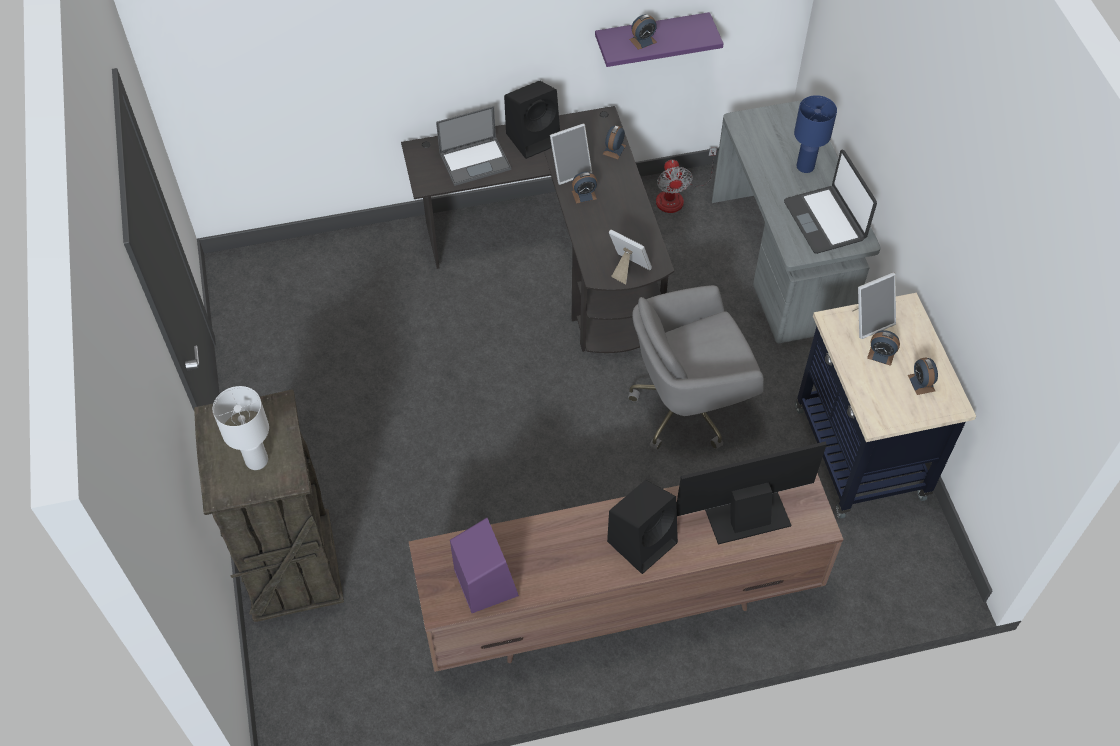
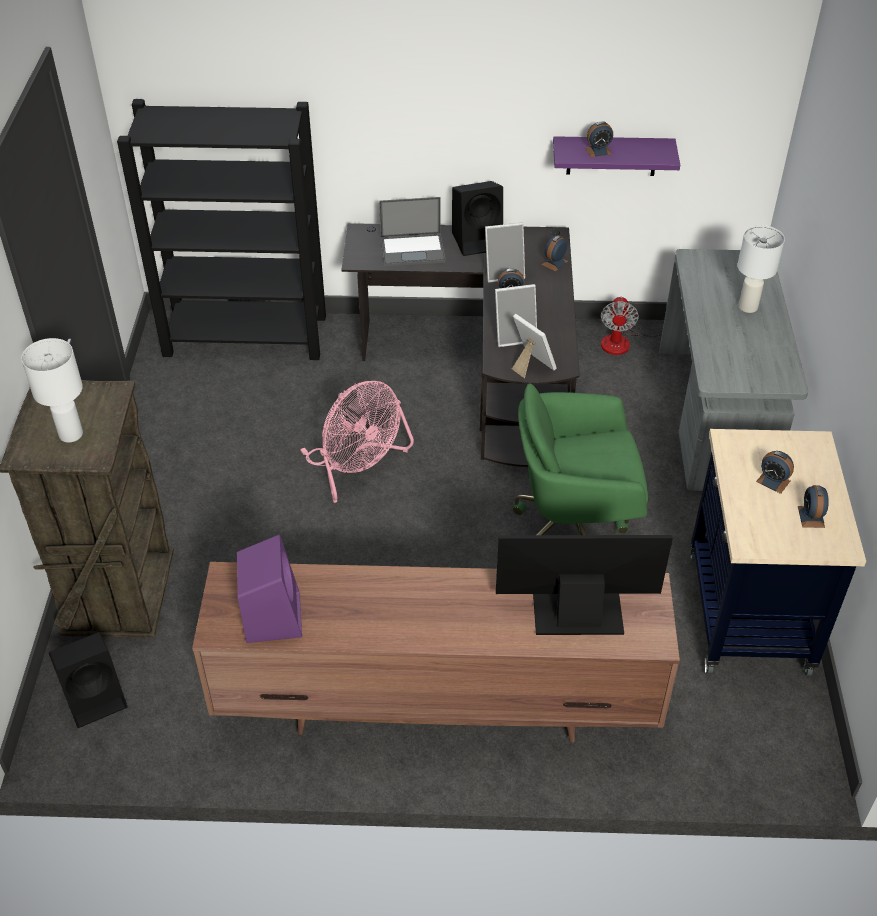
camera: 15 degrees right, 10 degrees down
(312, 263) = (246, 335): none -> black bookcase
(468, 385) = (354, 467): none -> pink fan
(643, 540) = (455, 613): black speaker -> black speaker (96, 697)
(688, 408) = (573, 533): grey office chair -> green office chair
(804, 166) = (747, 307): blue table lamp -> white table lamp
(825, 220) = (754, 357): laptop -> none
(870, 321) = (770, 448): picture frame -> picture frame (514, 335)

